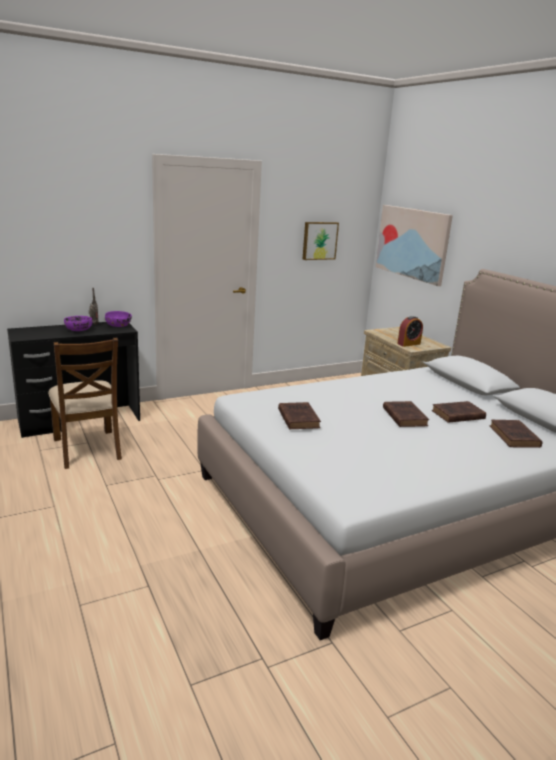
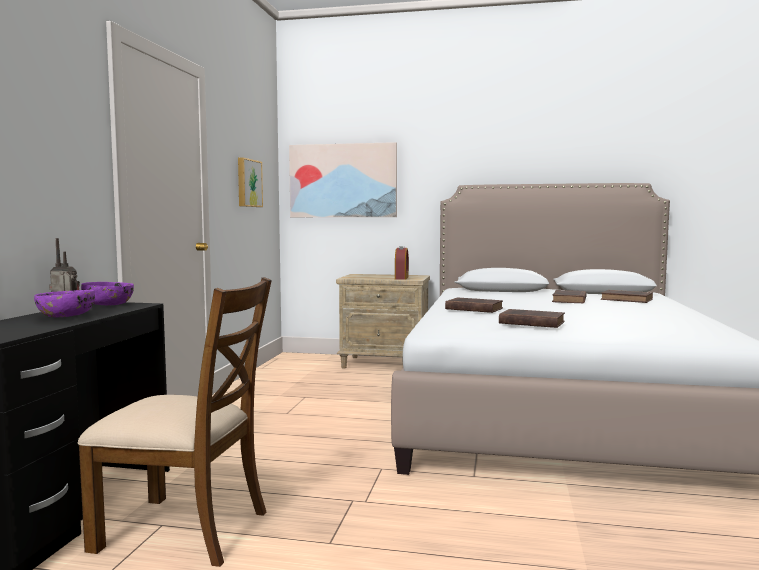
camera: 50 degrees left, 15 degrees down
(404, 416) = (558, 307): brown book -> brown book (472, 309)

